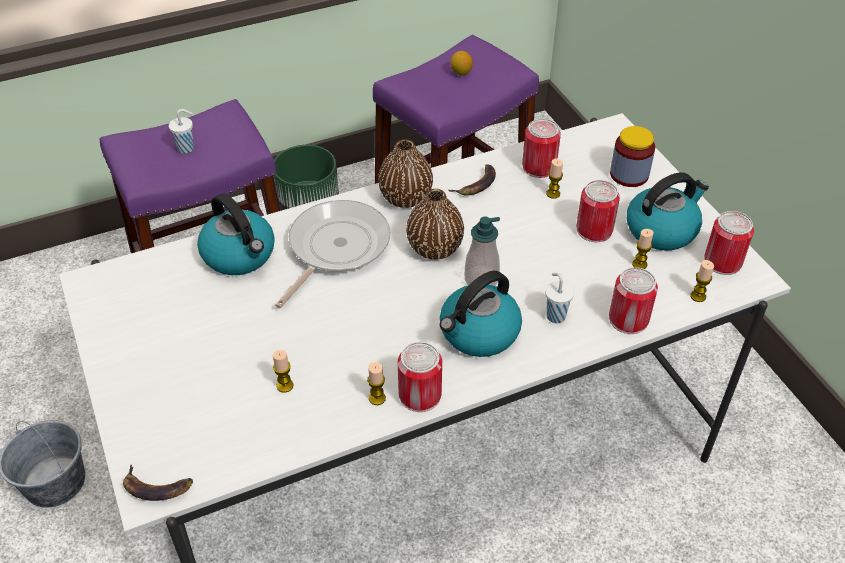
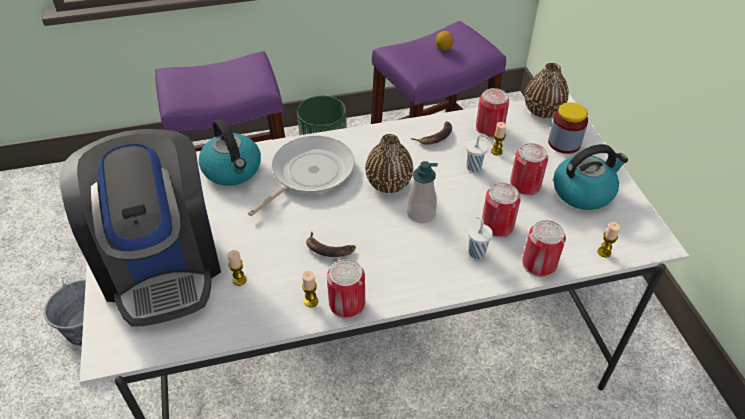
camera: 10 degrees right, 0 degrees up
(157, 487) = (115, 349): banana -> banana (329, 248)
(184, 380) = (161, 264): none -> coffee machine
(187, 148) = (217, 84): white cup -> white cup (474, 167)
(405, 198) = (375, 141): brown vase -> brown vase (542, 111)
(478, 333) = (408, 258): kettle -> none
(639, 264) = (558, 218): candle -> none
(722, 261) = (631, 225): can -> can (497, 225)

